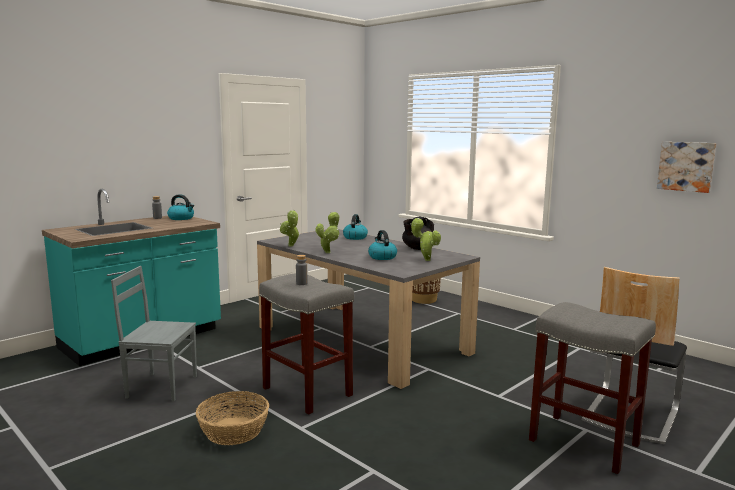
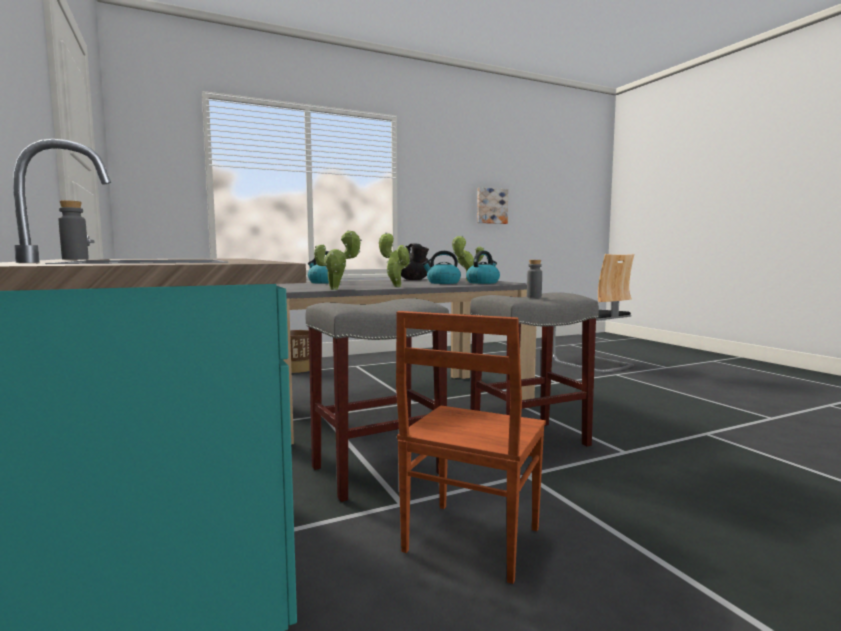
camera: 70 degrees left, 5 degrees down
(161, 386) = (469, 540): grey chair -> brown chair
(181, 218) = (133, 258): kettle -> kettle (483, 282)
(233, 430) = (638, 487): basket -> none
(582, 442) = (634, 378): grey stool -> grey stool (376, 471)

